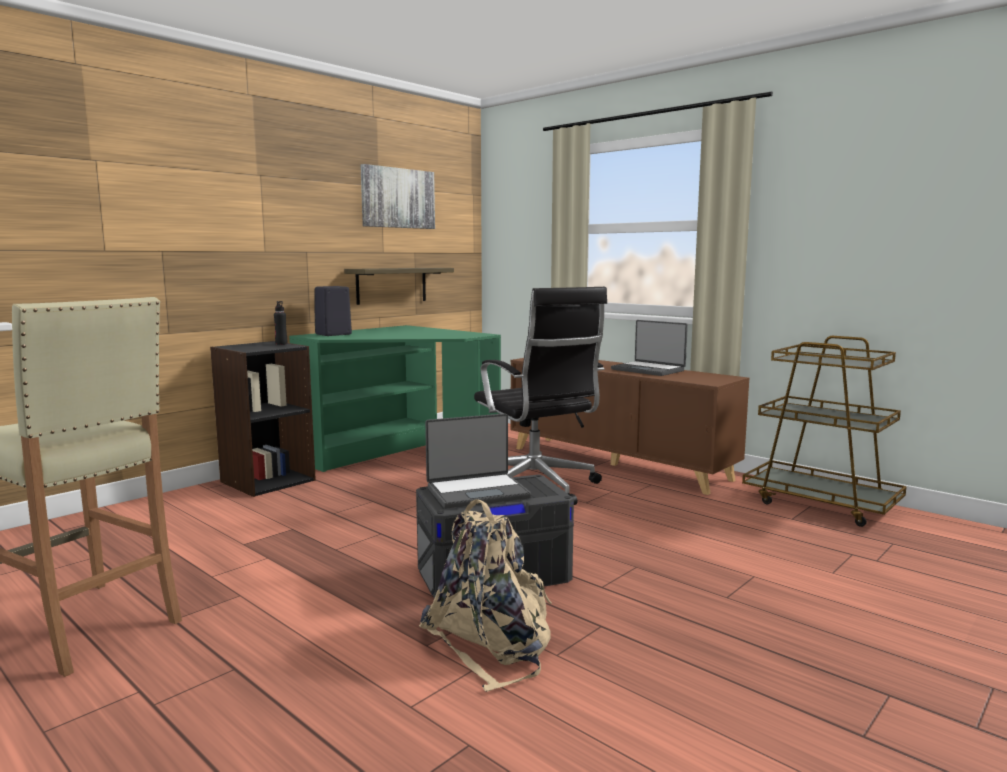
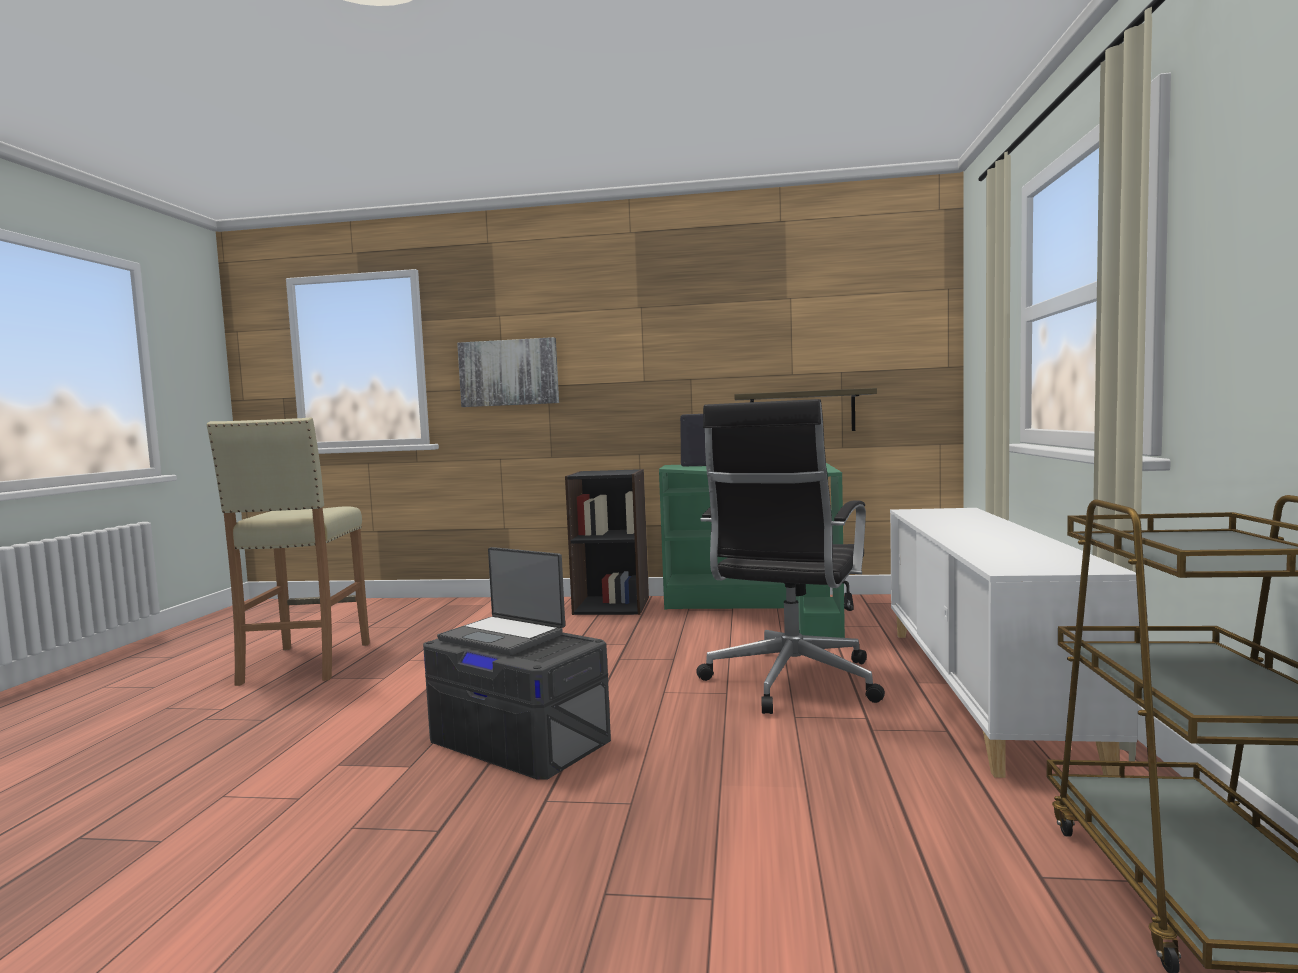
camera: 55 degrees right, 5 degrees down
(281, 344) = (627, 471): black bottle -> none
(397, 198) = (813, 309): picture -> picture (509, 372)
(492, 642) = (361, 788): beige backpack -> none
(618, 463) = (981, 690): brown cabinet -> white cabinet
(648, 370) = (1007, 540): laptop -> none

